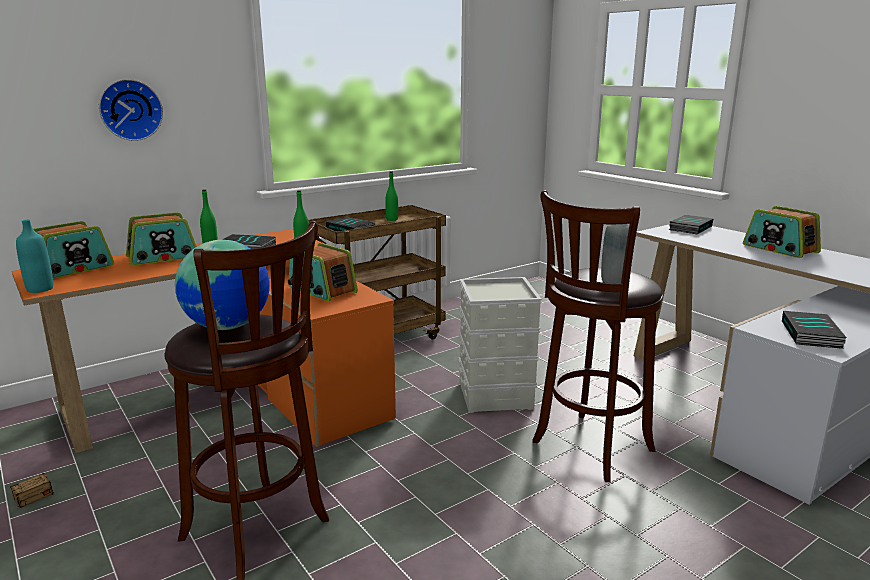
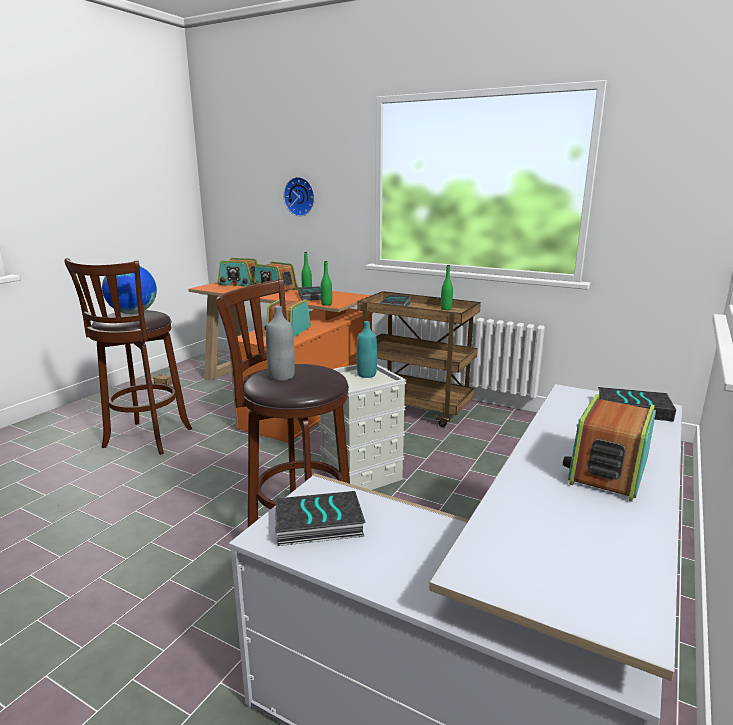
camera: 65 degrees right, 0 degrees up
(40, 289) = (204, 287): turquoise bottle -> turquoise bottle (366, 374)

